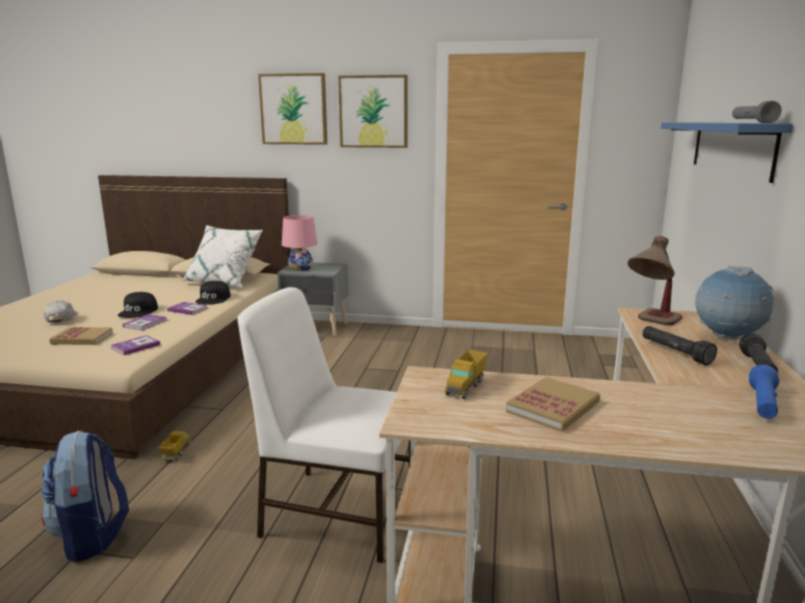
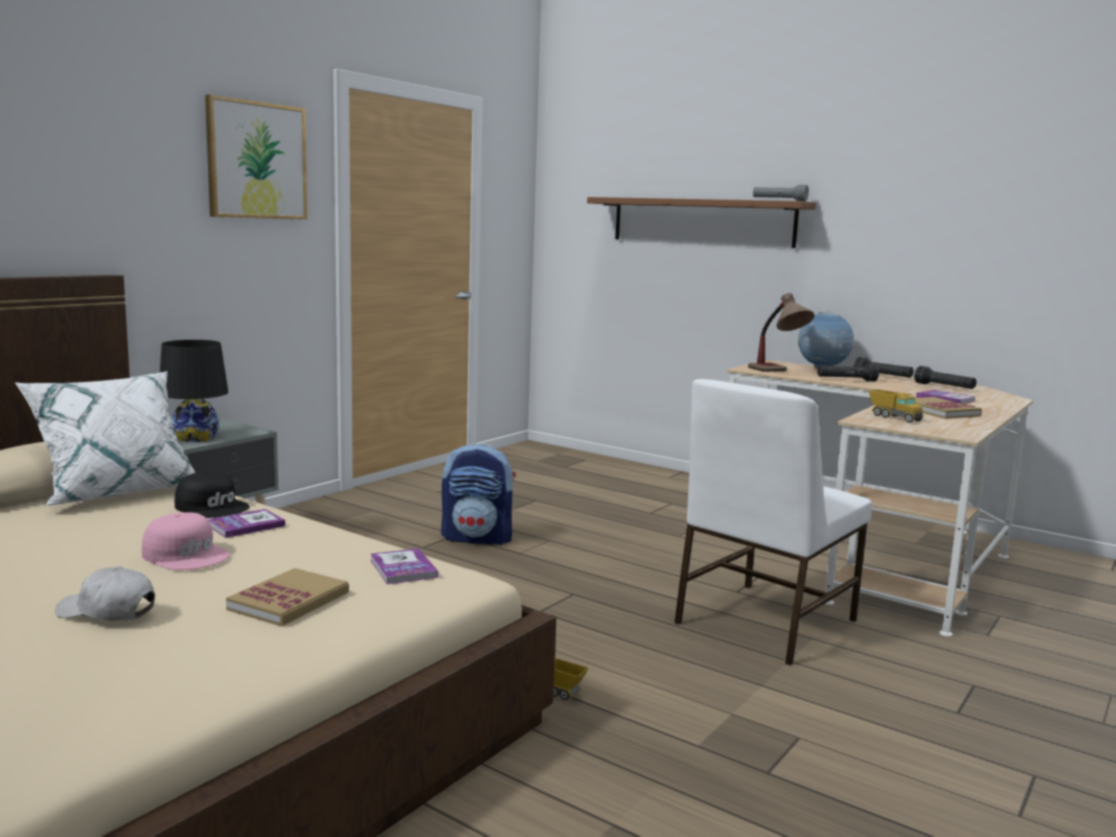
camera: 65 degrees left, 5 degrees down
(92, 536) = (737, 762): backpack -> backpack (478, 538)
(139, 311) = (186, 555): black cap -> pink cap
(145, 323) = (277, 555): book -> book (945, 399)
(293, 109) = (126, 144): picture -> none
(301, 268) = (196, 438): pink table lamp -> black table lamp
(730, 147) = (702, 221): blue shelf -> brown shelf
(762, 404) = (944, 387): blue flashlight -> black flashlight

